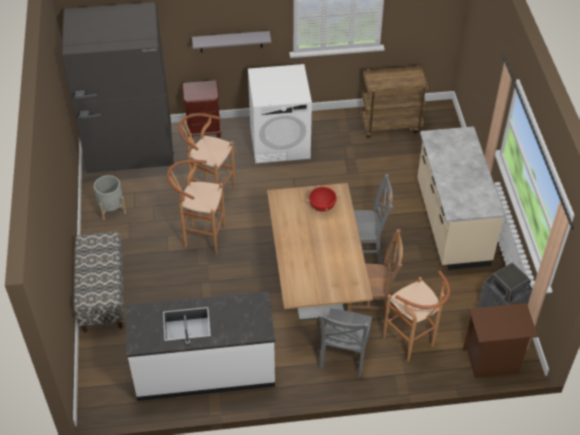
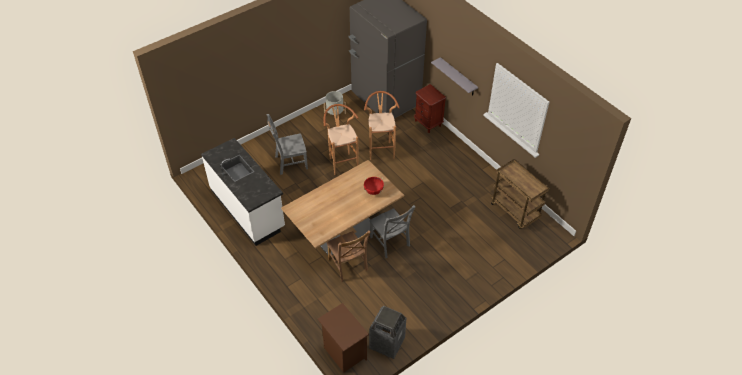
camera: 60 degrees right, 0 degrees up
(102, 295) = (272, 141): bench -> none
(280, 142) = (448, 162): white washing machine -> none
(343, 356) = (298, 269): grey chair -> grey chair (289, 163)
(412, 344) = (330, 302): brown stool -> none
(451, 223) = (449, 282): beige counter -> none

